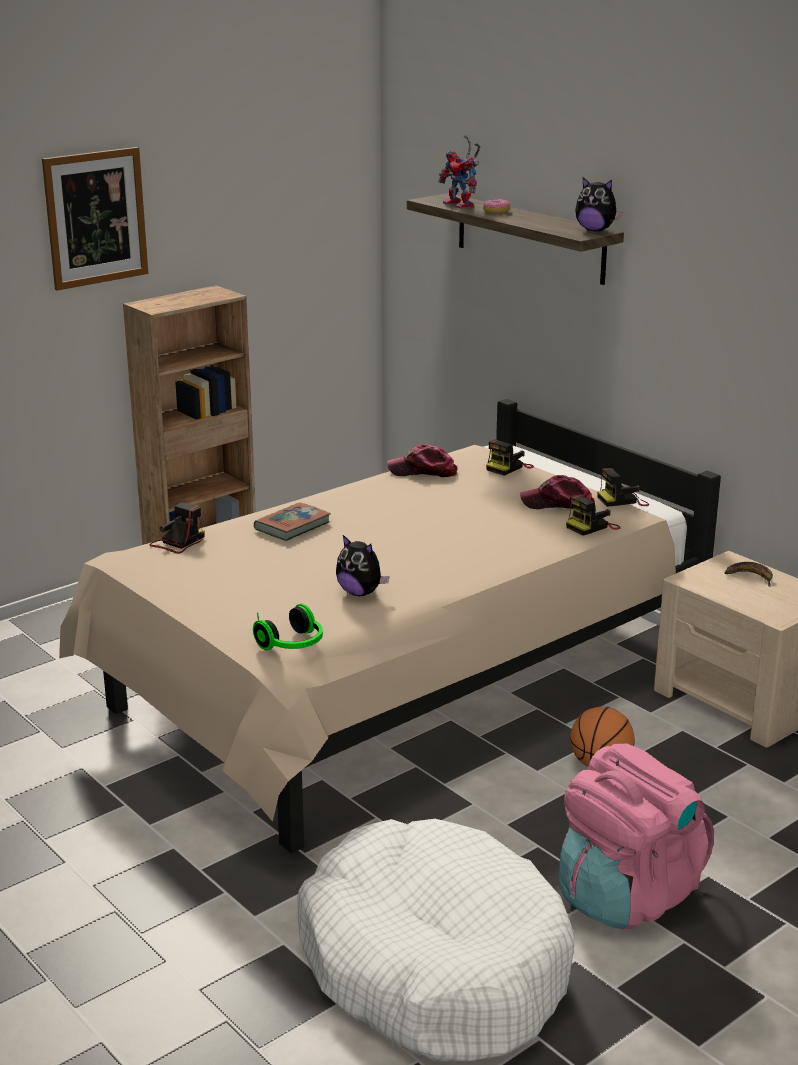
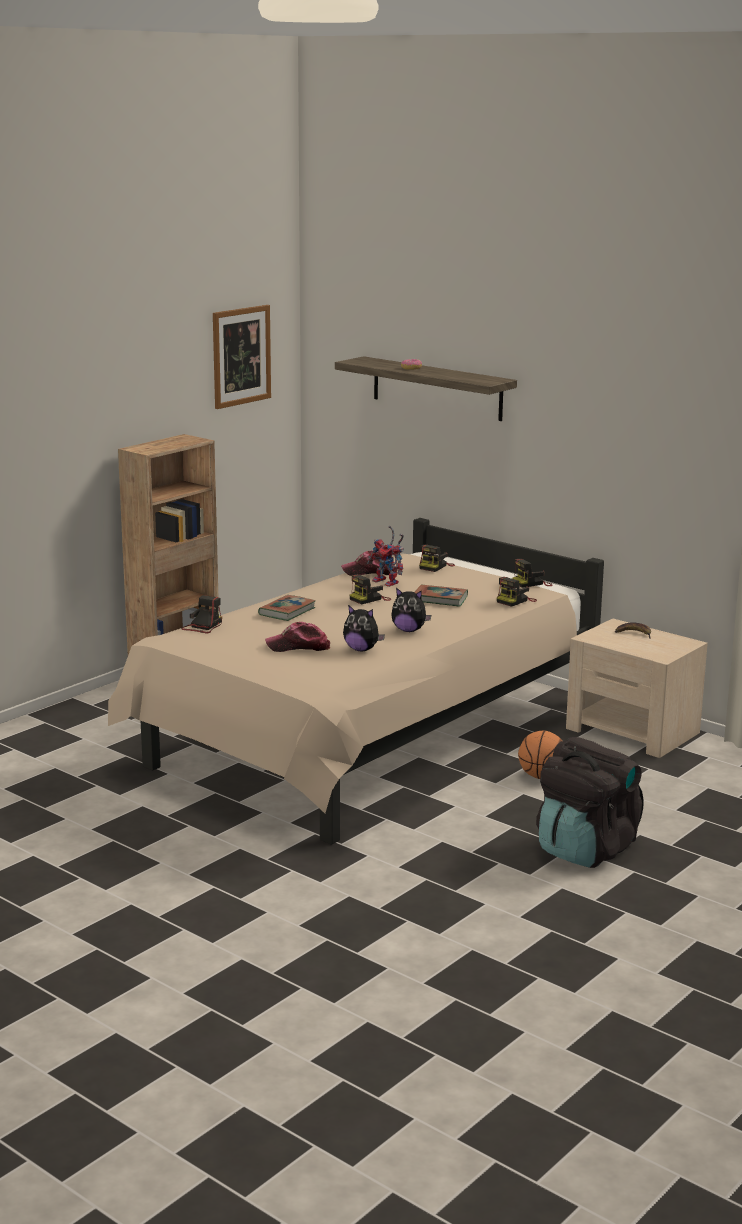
camera: 10 degrees left, 5 degrees down
(95, 218) = (99, 380): picture -> picture (241, 356)
(293, 645) = (328, 683): headphones -> none
(404, 513) = (370, 599): none -> camera
(434, 965) = (463, 898): white dog bed -> none
(462, 205) = (381, 364): toy robot -> toy robot (388, 582)
(494, 518) = (440, 599): none -> book
(558, 504) = (484, 588): cap -> cap (298, 647)
(595, 230) = (495, 379): plush toy -> plush toy (409, 630)
(627, 894) = (585, 849): pink backpack -> black backpack

